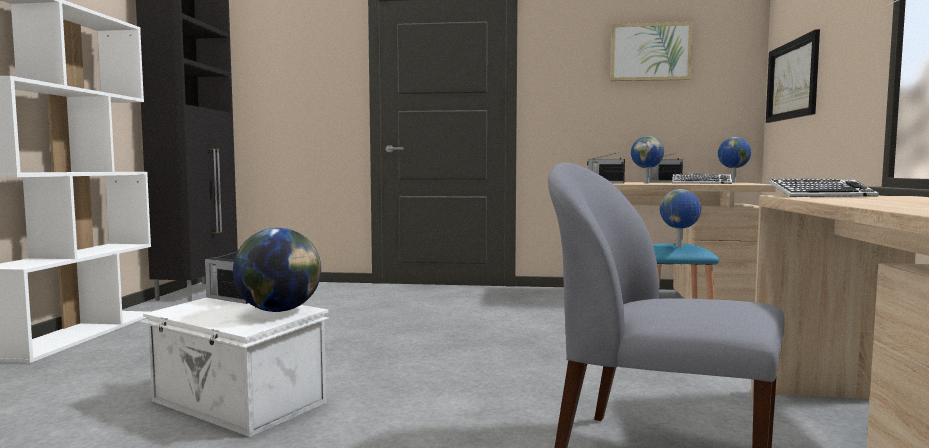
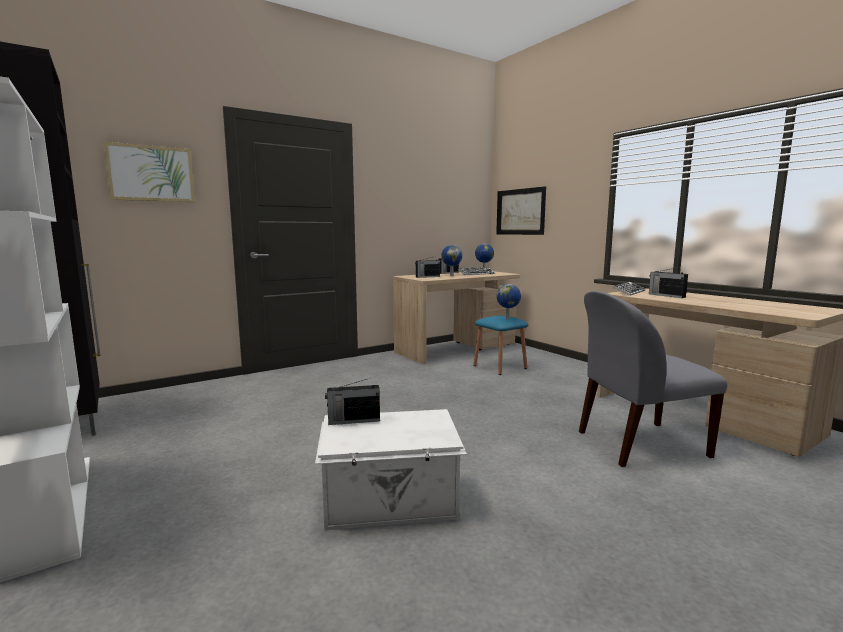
camera: 40 degrees left, 5 degrees up
(279, 310) = (423, 419): globe -> none
(650, 52) = (435, 185): picture -> picture (151, 173)
(871, 199) = (666, 295): none -> radio

